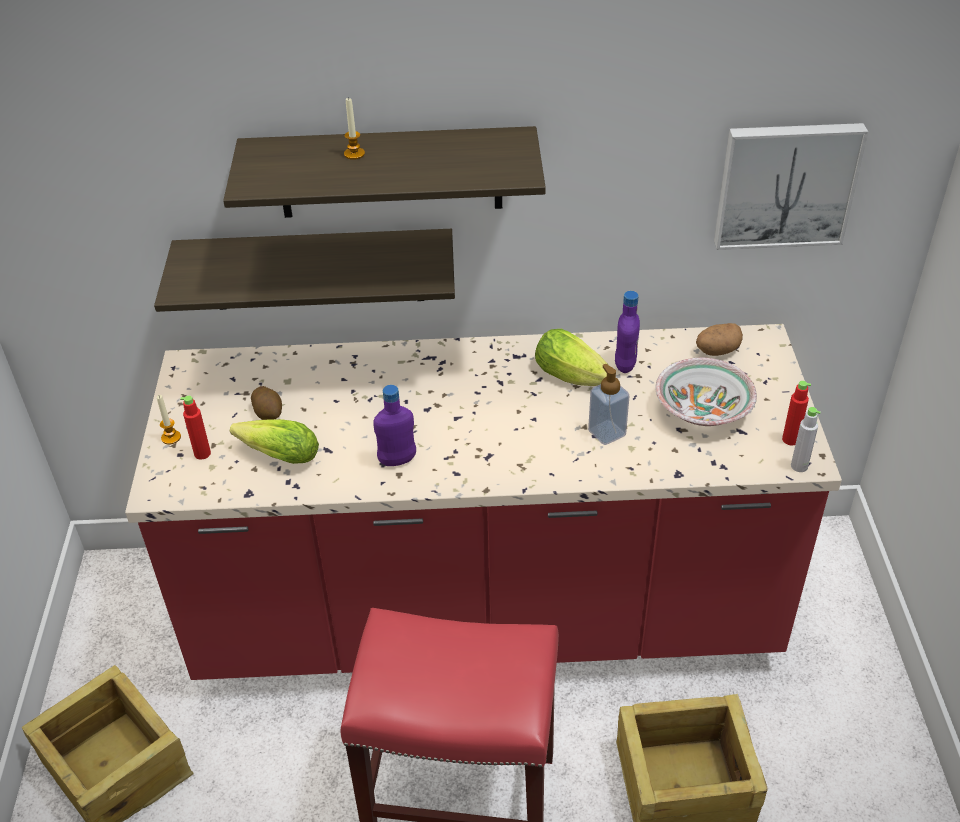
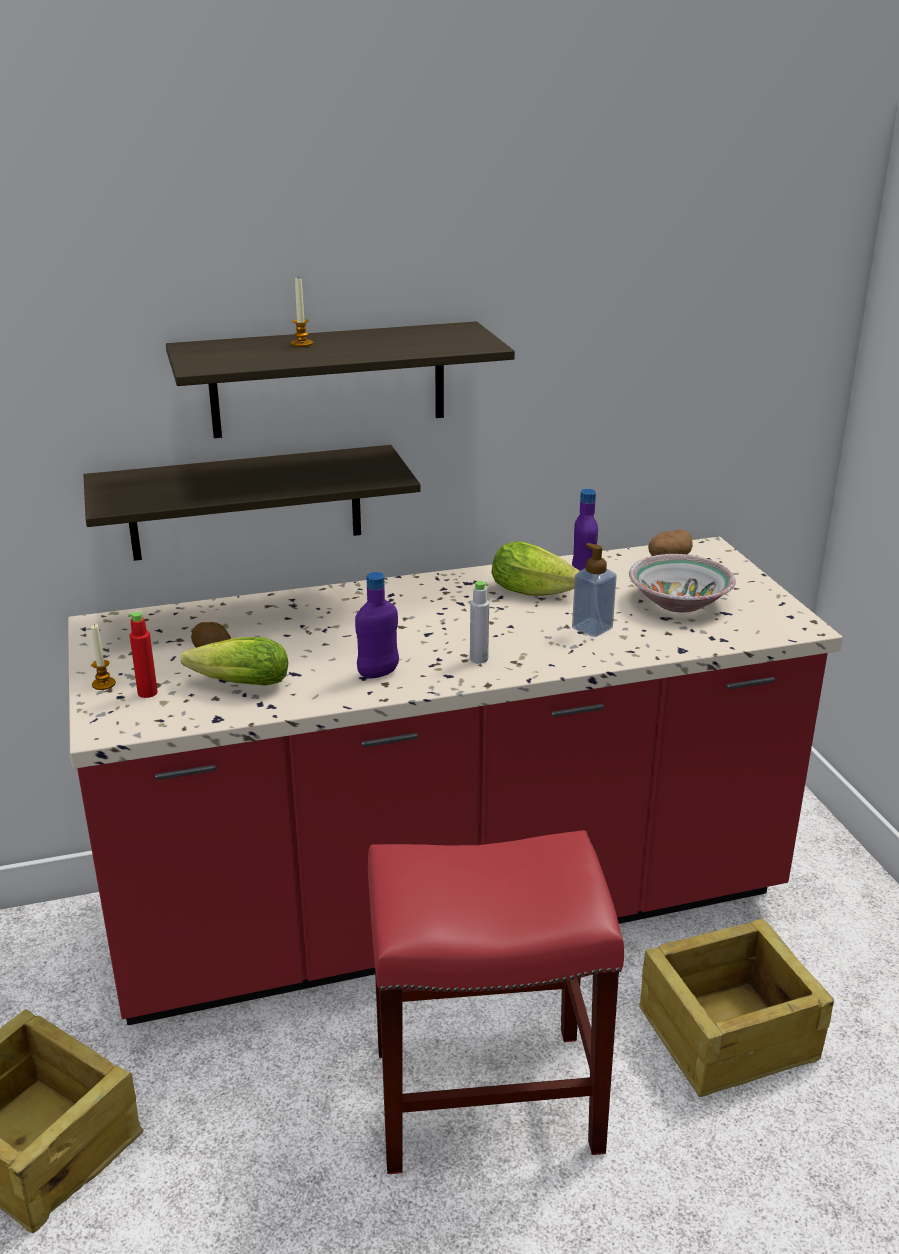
camera: 15 degrees left, 15 degrees down
(785, 184) = (713, 380): picture -> none
(790, 439) = (776, 613): red bottle -> none
(799, 466) = (796, 631): grey bottle -> grey bottle (479, 659)

